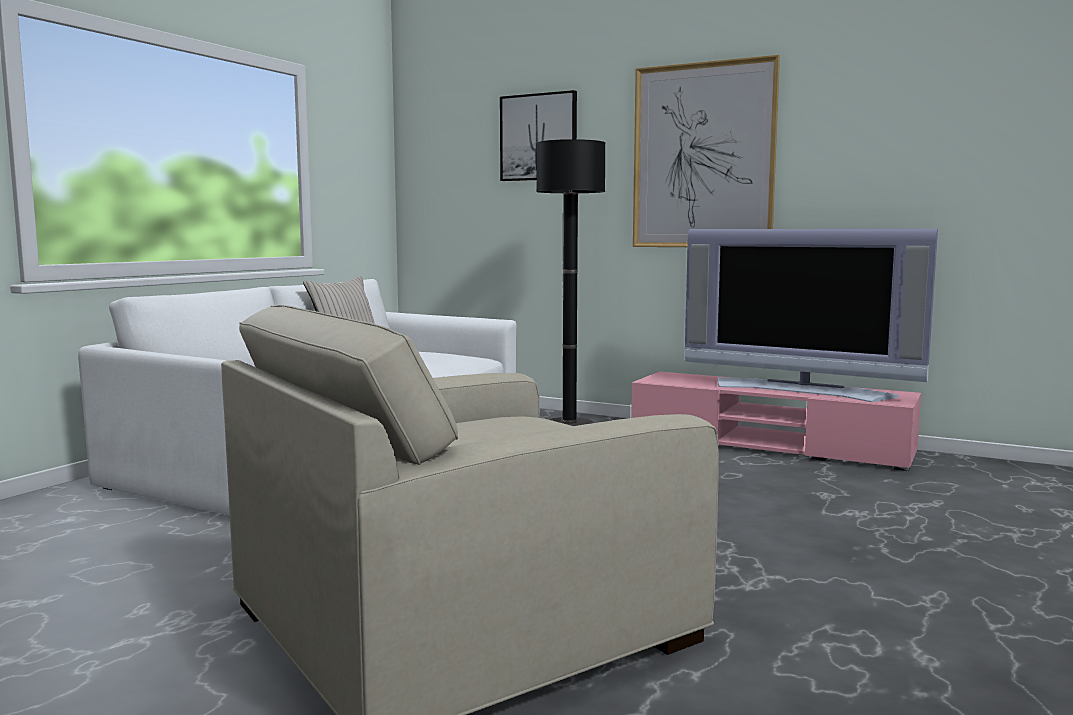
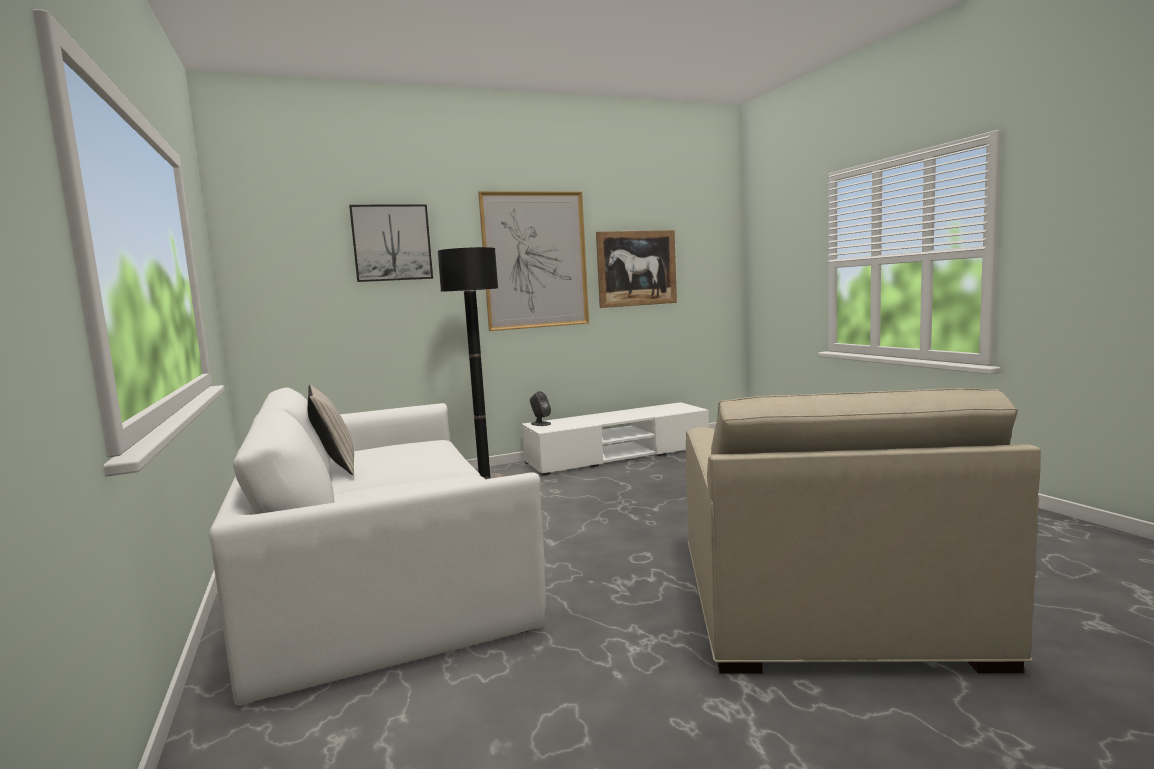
camera: 50 degrees left, 0 degrees up
(670, 375) = (540, 424): none -> grey speaker
(769, 445) = (618, 455): pink tv stand -> white tv stand
(801, 389) = (634, 414): television -> none
(865, 168) = (636, 268): none -> picture

